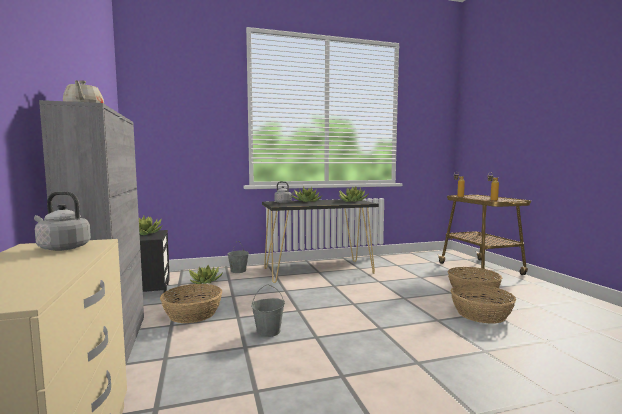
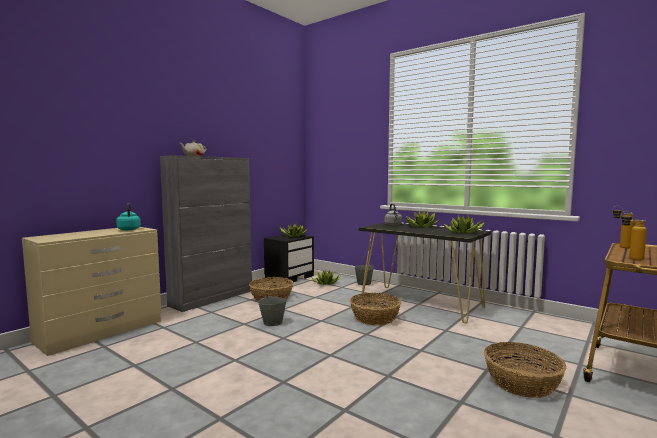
camera: 55 degrees right, 0 degrees up
(62, 248) = (129, 229): grey kettle -> turquoise kettle
(481, 314) = (446, 397): basket -> basket (374, 318)

